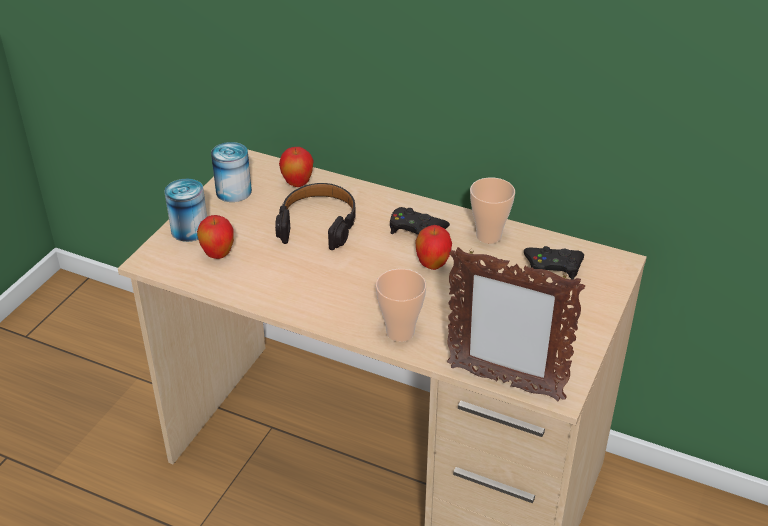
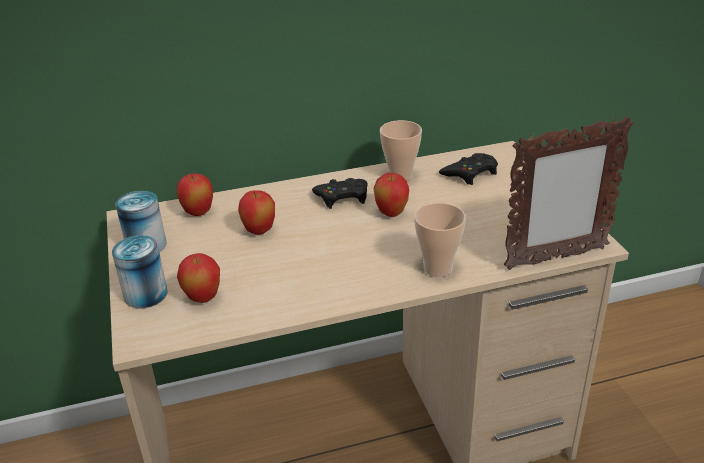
camera: 40 degrees left, 5 degrees down
(318, 223) = (259, 231): black headphones -> apple

